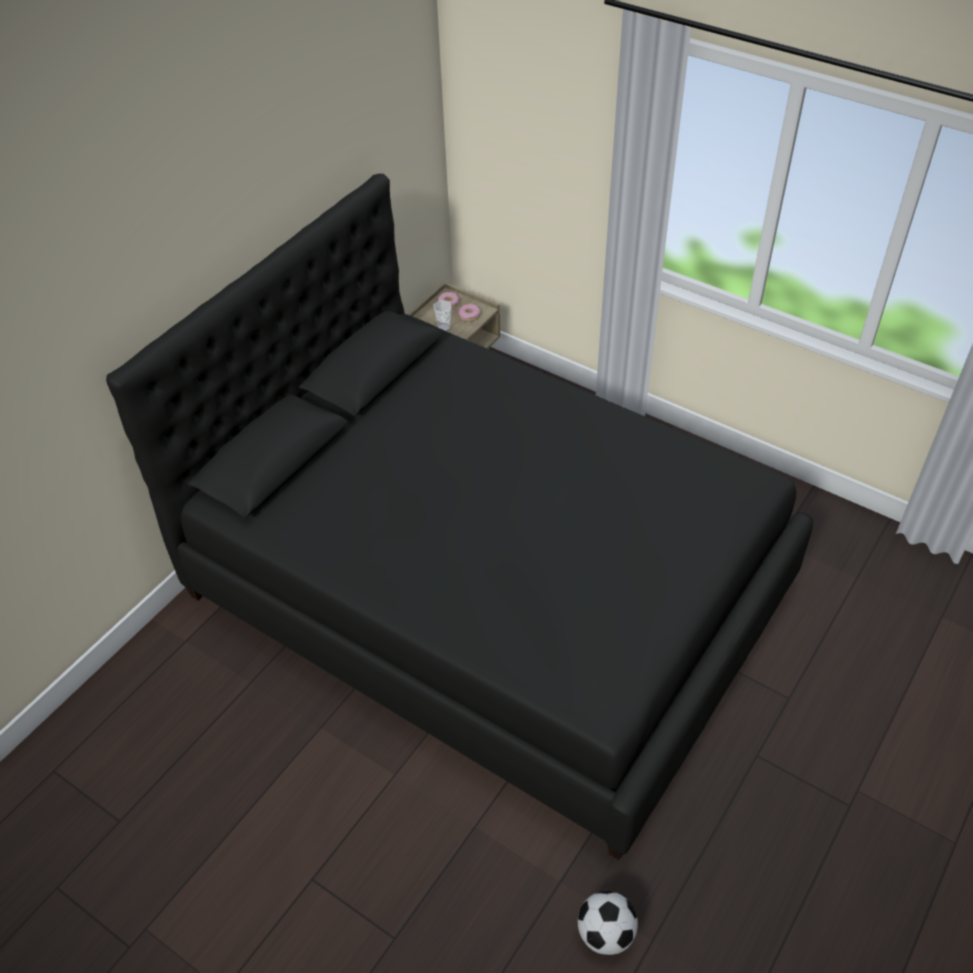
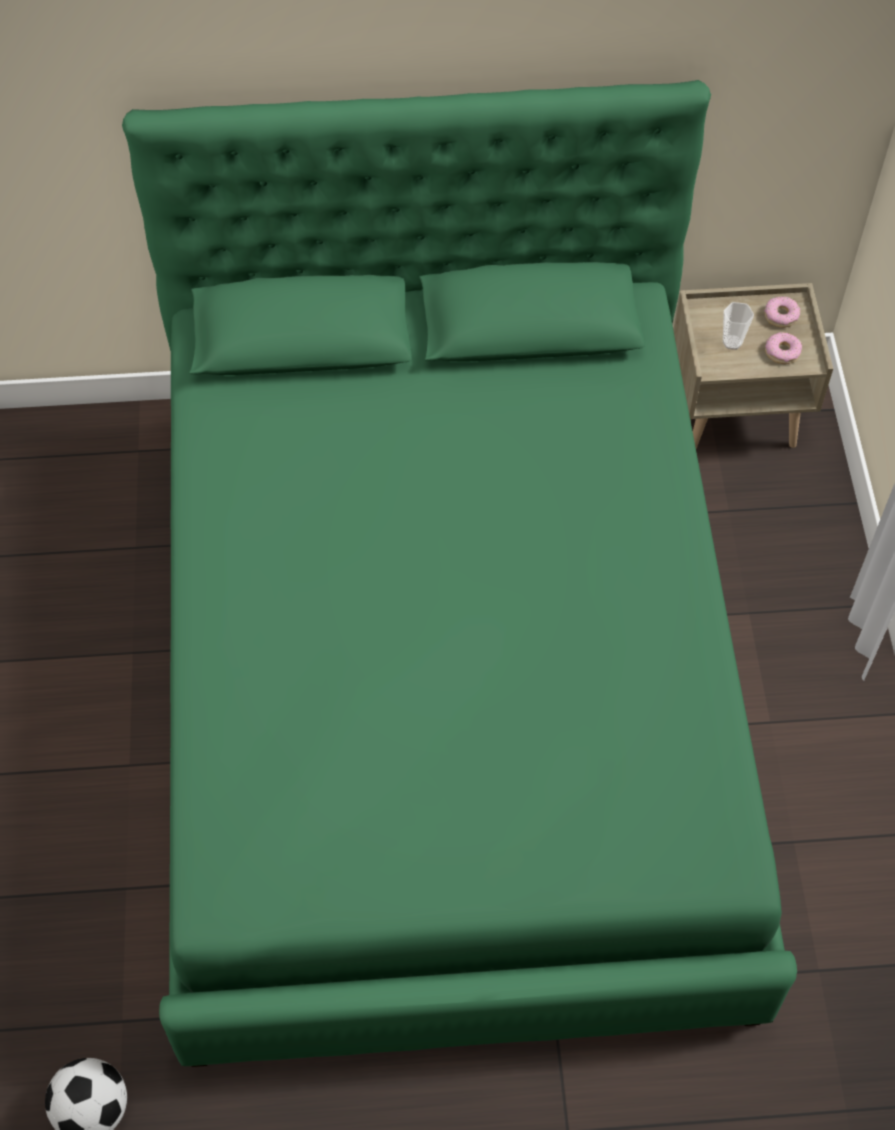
camera: 50 degrees right, 10 degrees up
(488, 588) = (448, 683): black bed -> green bed

